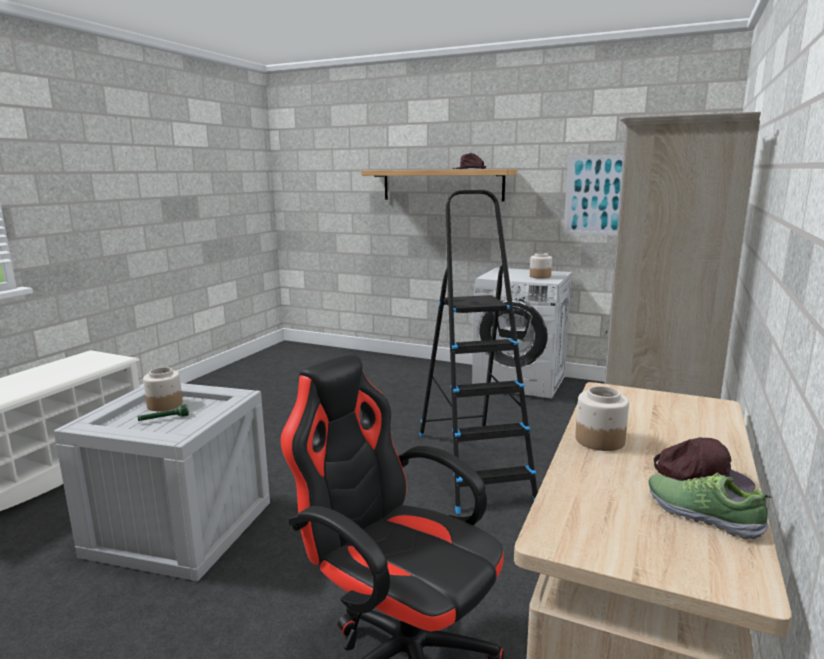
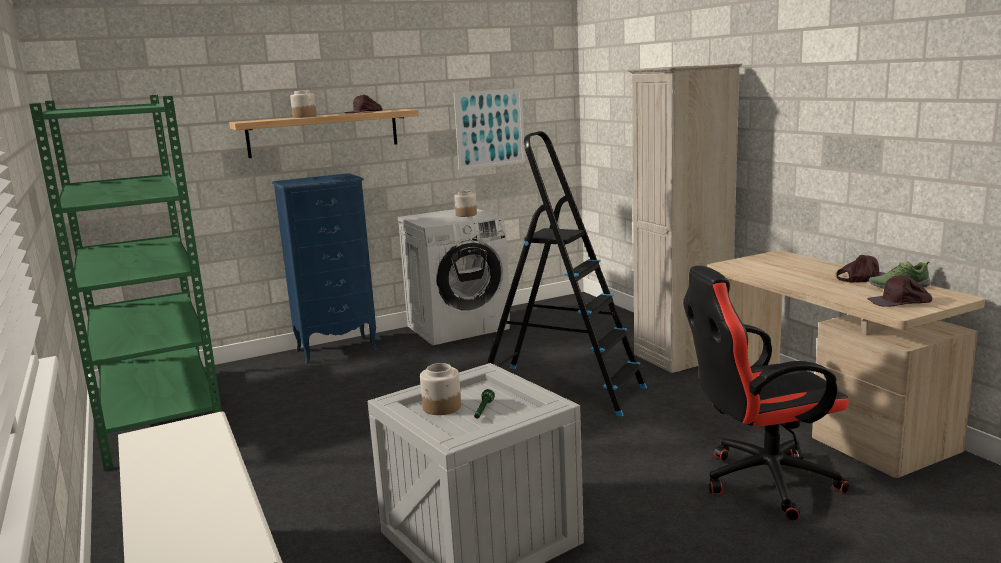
camera: 50 degrees left, 0 degrees up
(269, 365) = (159, 415): none -> green bookcase
(418, 366) = (337, 350): none -> blue dresser
(599, 440) = (798, 282): jar -> jar (304, 117)
(614, 529) = (899, 302): none -> brown cap

